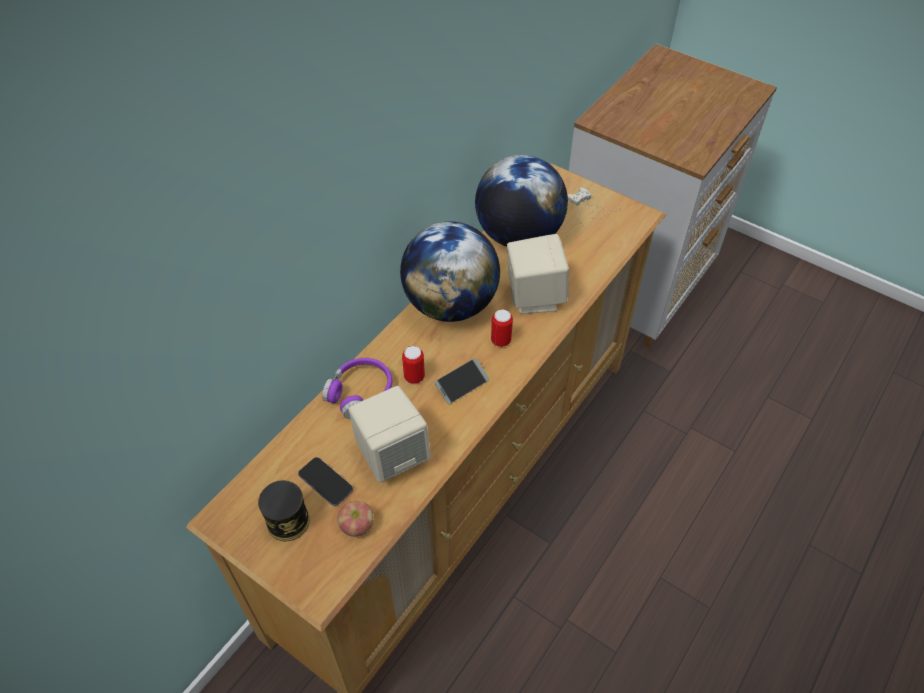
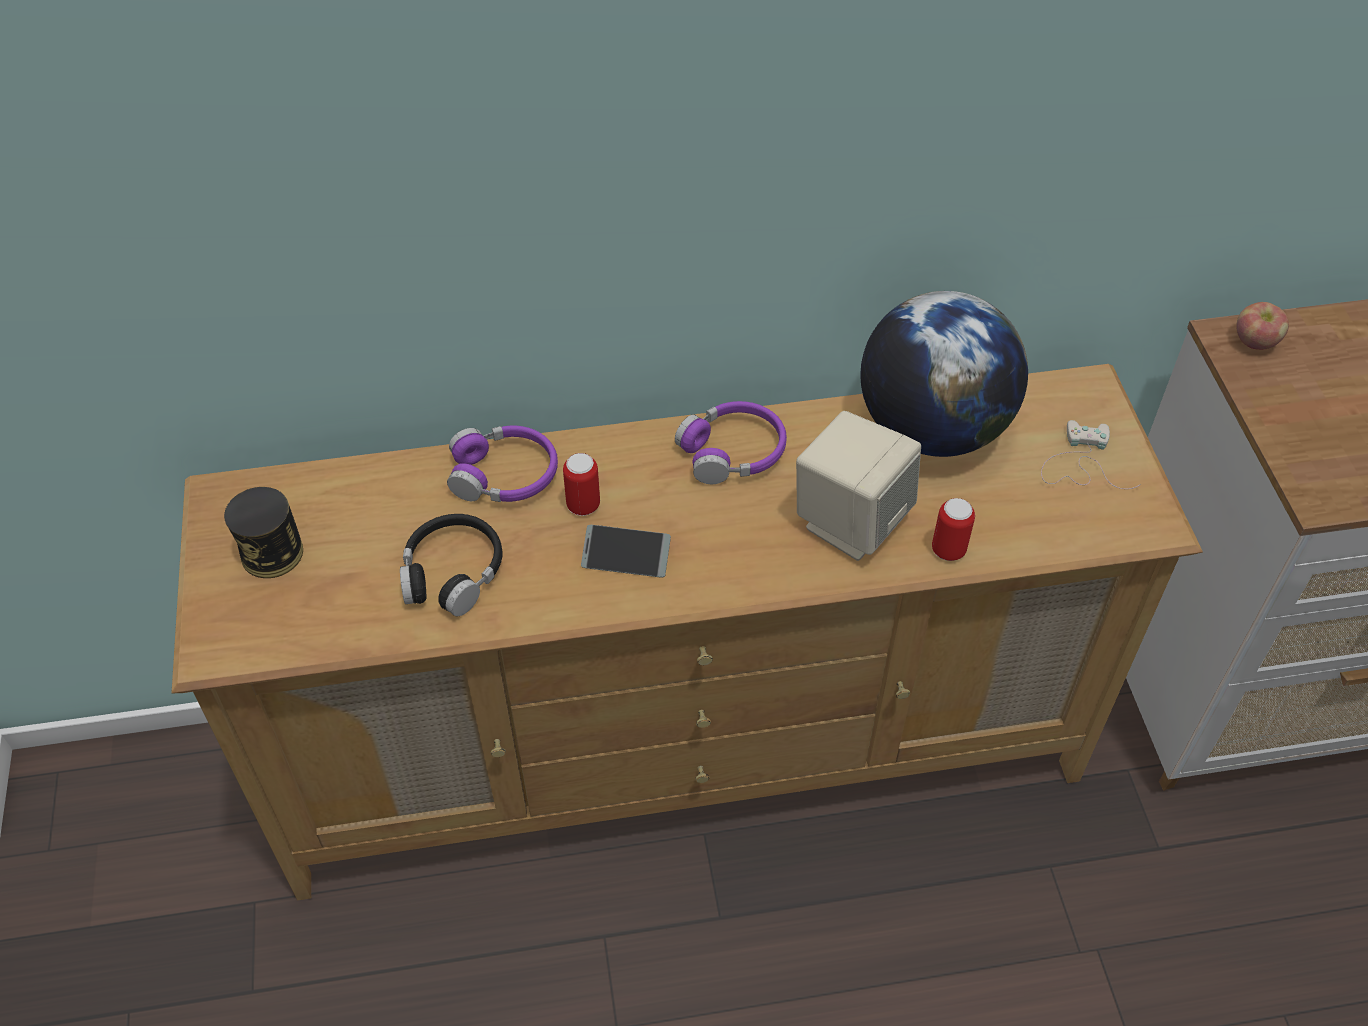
camera: 45 degrees right, 0 degrees up
(325, 482) = (353, 544): phone -> none
(357, 526) = (327, 616): apple -> apple (1255, 342)
(392, 455) = (452, 572): beige speaker -> black headphones
(450, 304) = (733, 452): globe -> purple headphones
(501, 340) = (738, 542): can -> can (948, 550)

